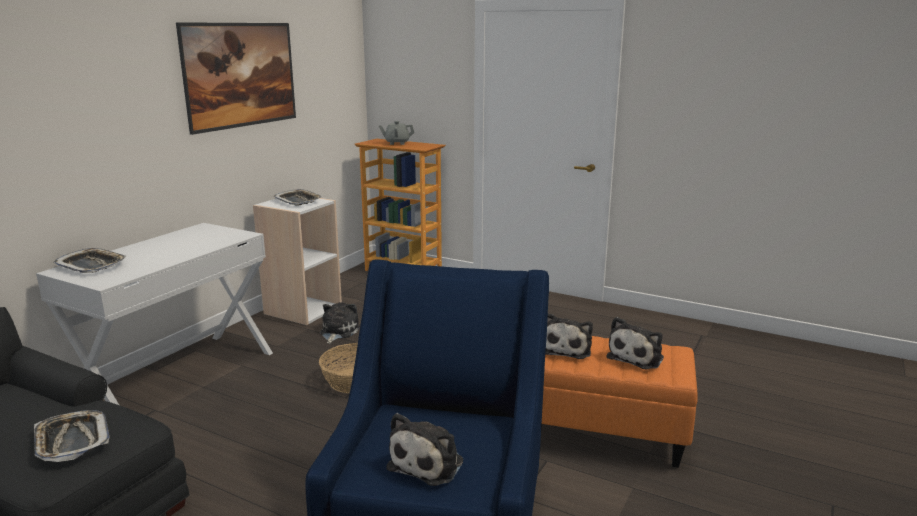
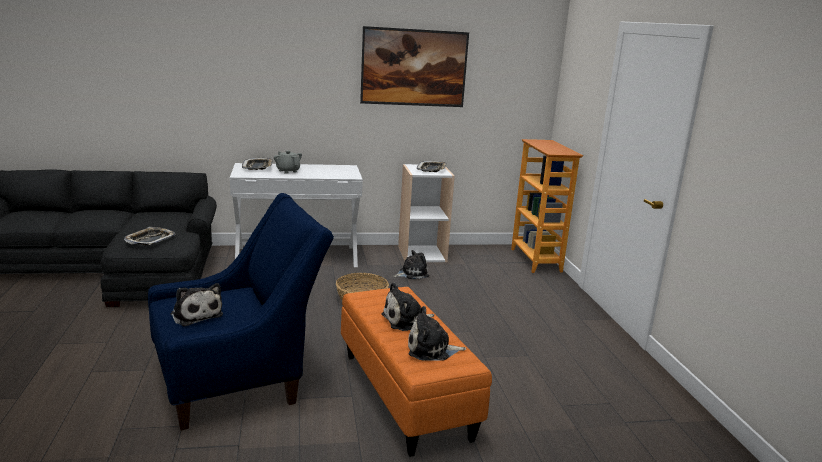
camera: 50 degrees right, 0 degrees up
(397, 143) = (550, 146): grey teapot -> grey teapot (288, 171)
(429, 463) = (196, 314): plush toy -> plush toy turned 120 degrees counterclockwise

